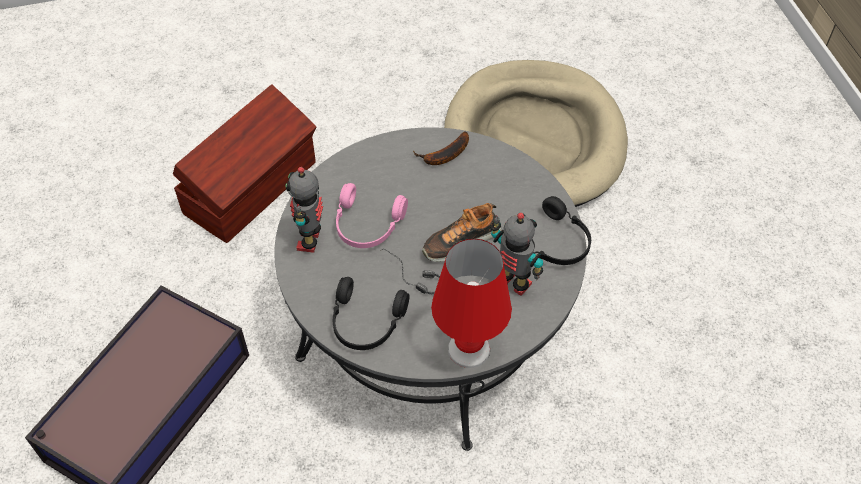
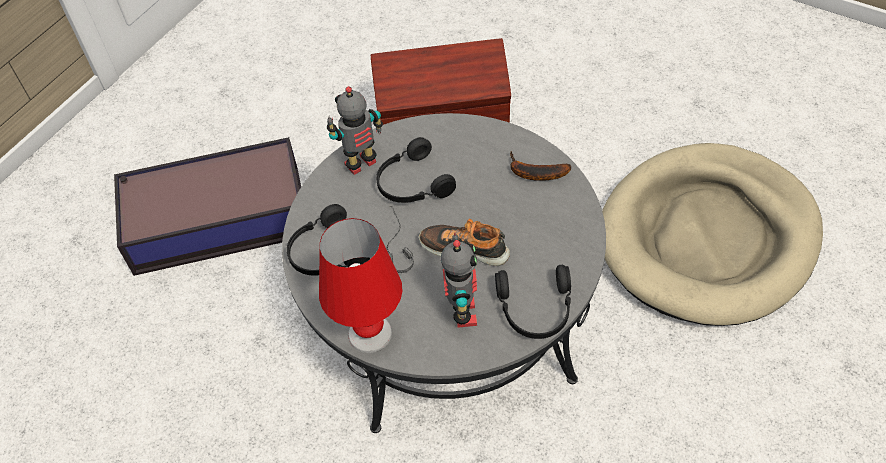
camera: 50 degrees right, 0 degrees up
(367, 226) = (412, 184): pink headphones -> black headphones

